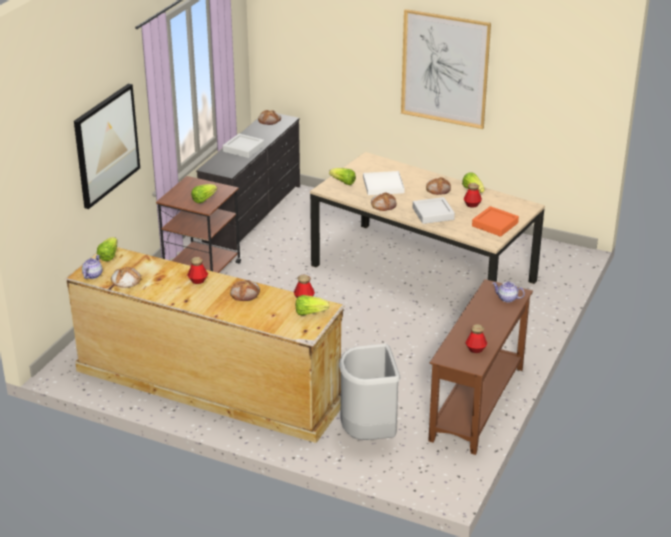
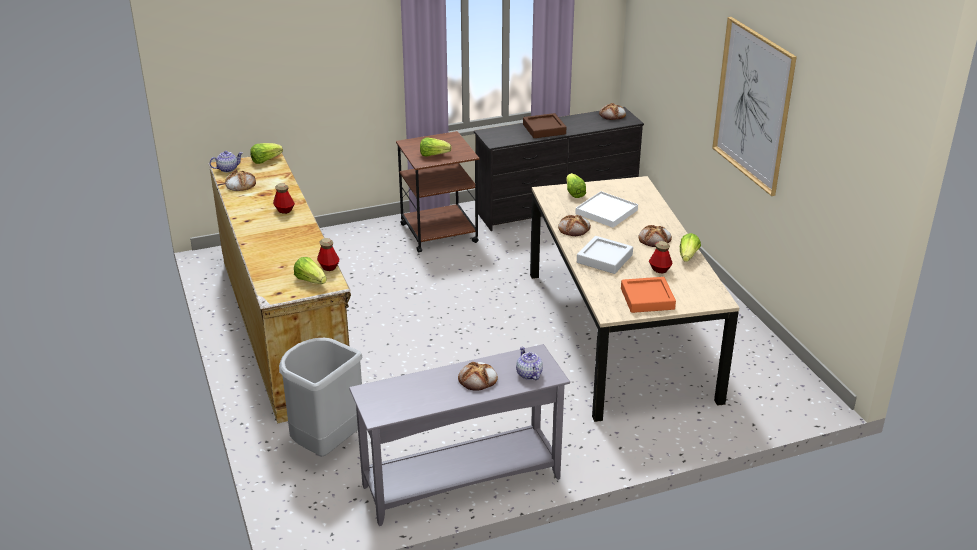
camera: 45 degrees right, 0 degrees up
(106, 145) = (337, 59): picture -> none
(243, 149) = (544, 129): grey tray -> brown tray
(245, 293) = (297, 238): bread -> bread (478, 379)
(475, 349) = (408, 402): bottle -> none
(477, 404) = (460, 482): brown console table -> grey console table

